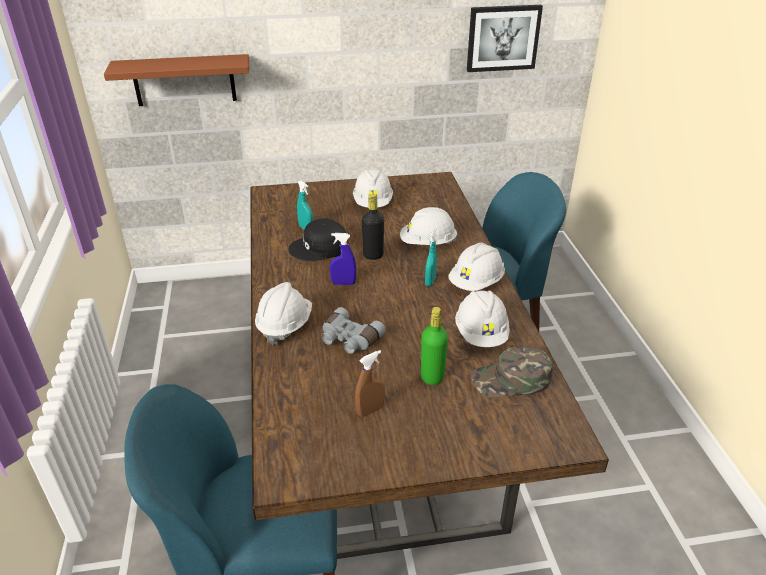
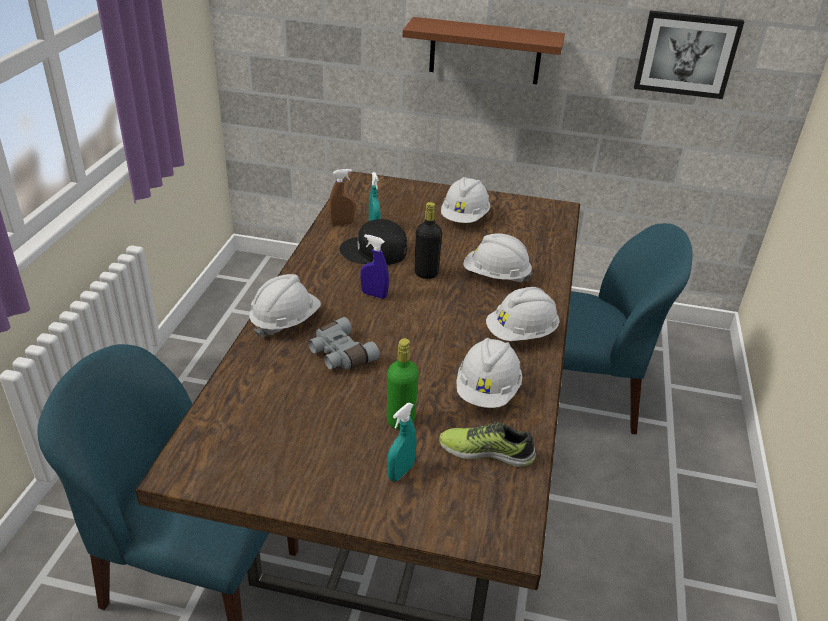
camera: 20 degrees right, 0 degrees up
(184, 80) = (310, 43): brown shelf -> brown shelf (485, 51)
(370, 410) = (311, 433): brown spray bottle -> brown spray bottle (342, 223)
(430, 281) = (470, 317): turquoise spray bottle -> turquoise spray bottle (401, 472)
(511, 380) = (486, 451): green cap -> shoe

